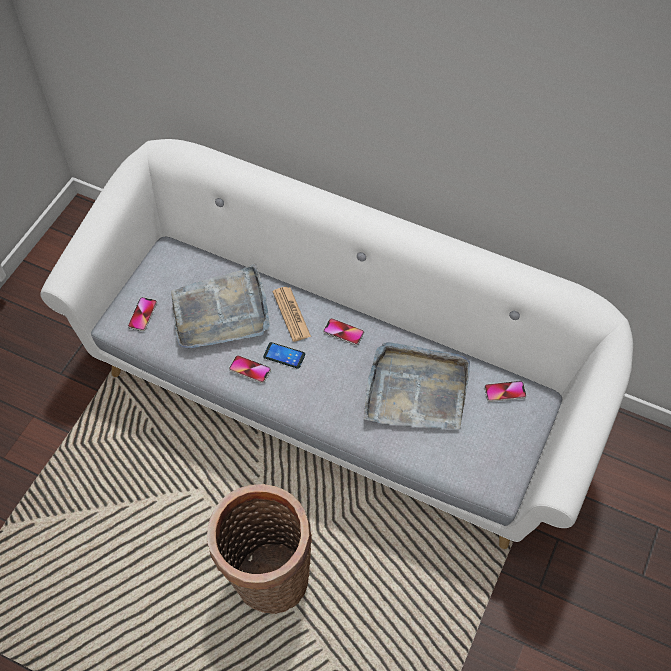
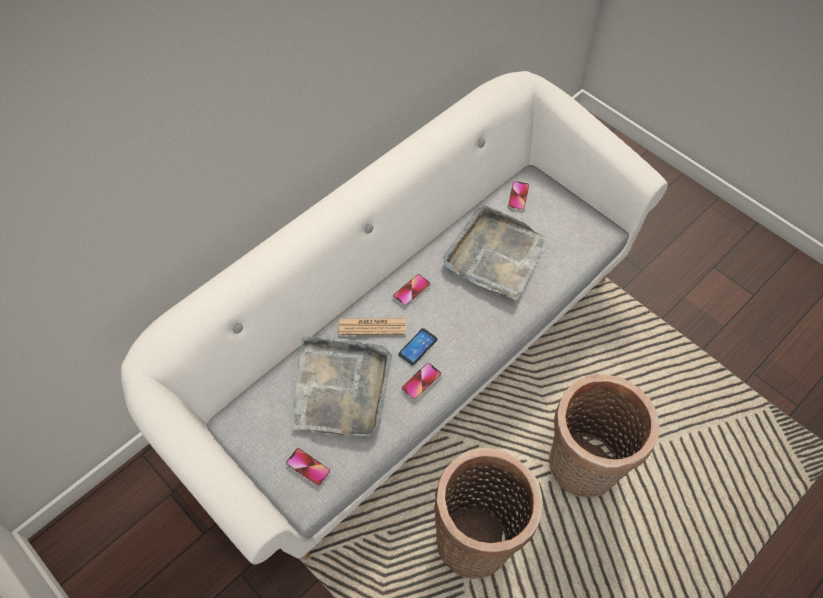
camera: 70 degrees left, 0 degrees up
(167, 503) = (478, 540): none -> basket

